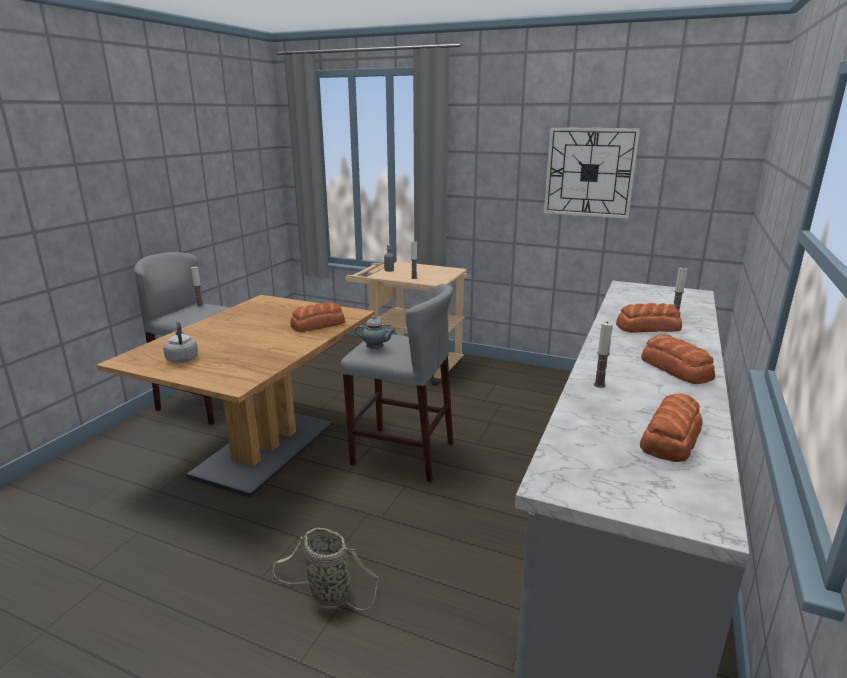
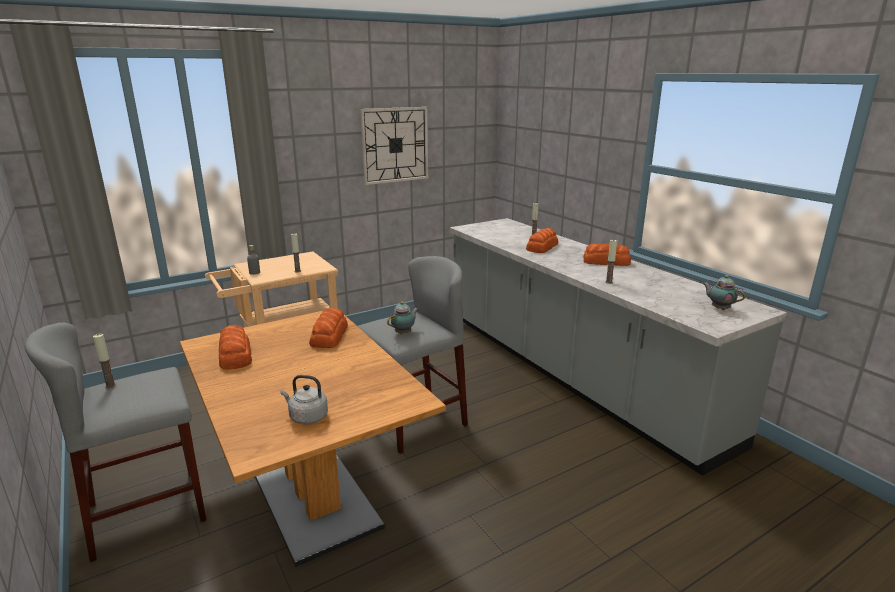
camera: 55 degrees left, 0 degrees up
(327, 593) = (550, 521): basket -> none
(641, 479) = (719, 308): none -> teapot
(670, 438) = (683, 290): bread -> bread (235, 355)

